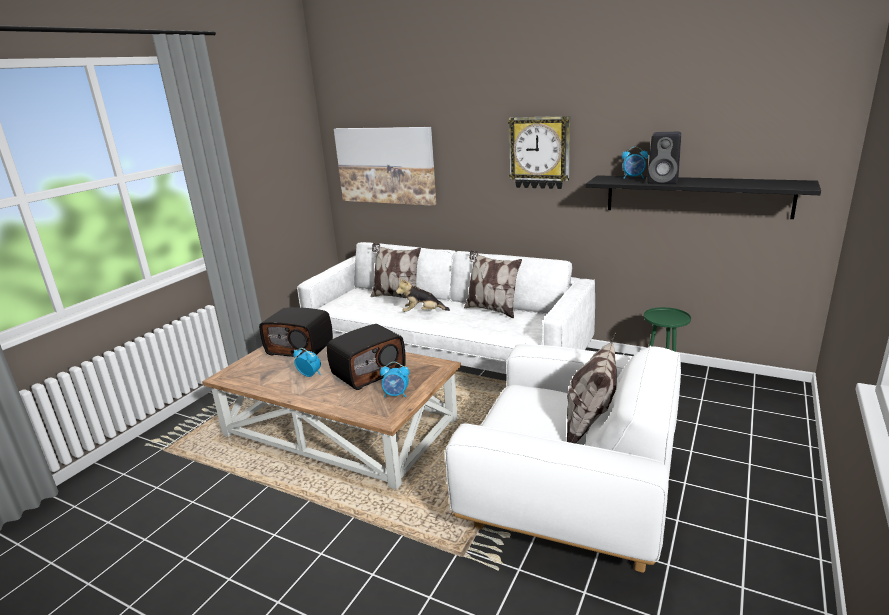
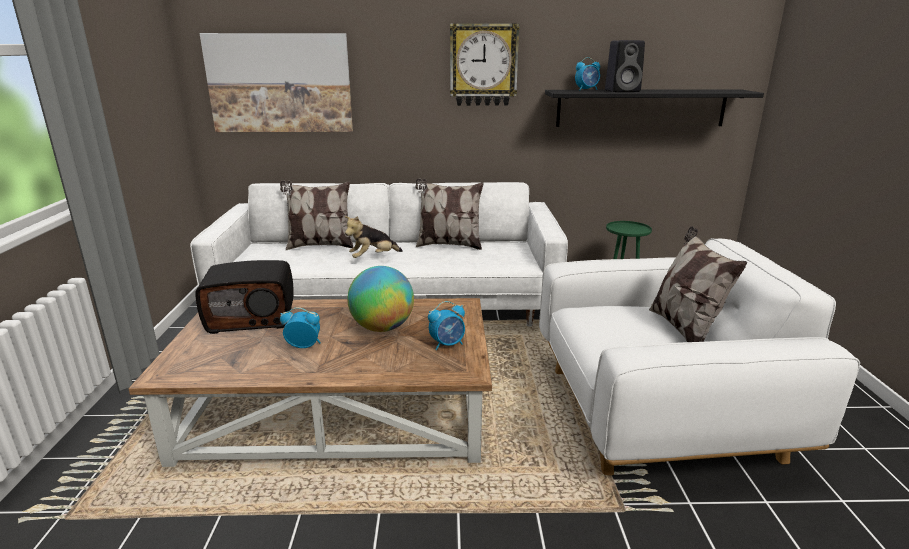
camera: 30 degrees left, 0 degrees up
(368, 372) = (382, 327): radio -> globe

